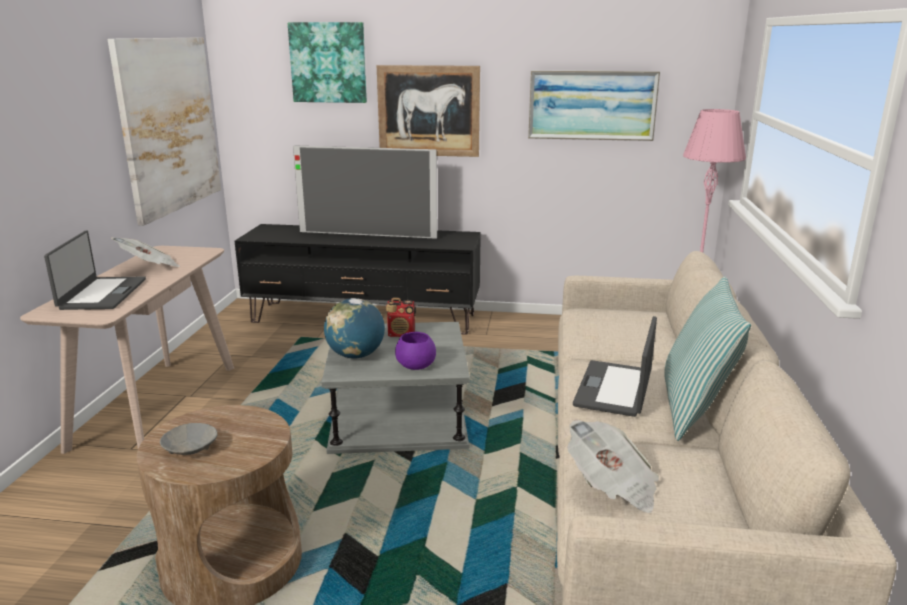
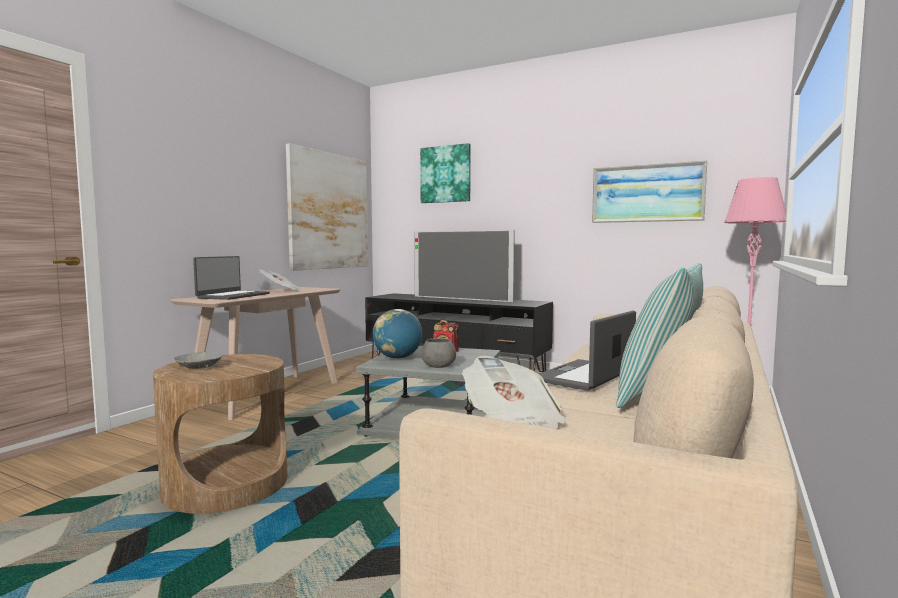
camera: 20 degrees right, 15 degrees down
(416, 365) = (438, 366): purple bowl -> grey bowl
(428, 111) = (514, 205): picture -> none

